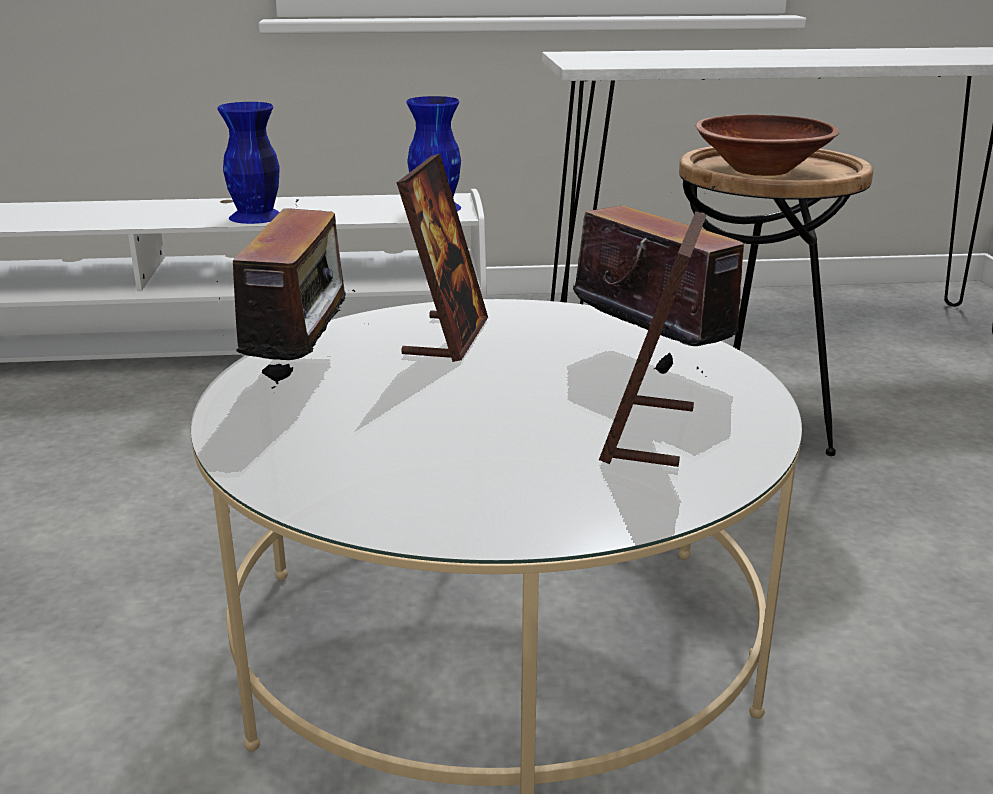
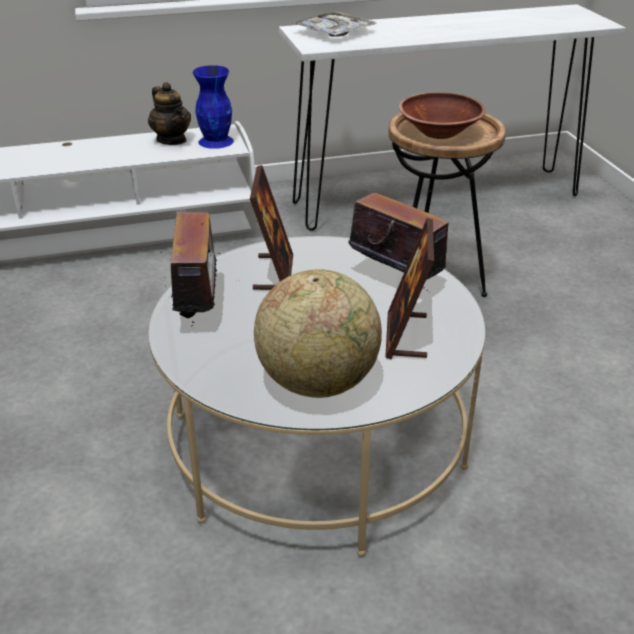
camera: 10 degrees left, 10 degrees up
(255, 216) = (94, 159): blue vase -> none
(373, 203) = (172, 140): none -> teapot
(460, 485) = (318, 382): none -> globe
(620, 56) = (334, 32): none -> tray

